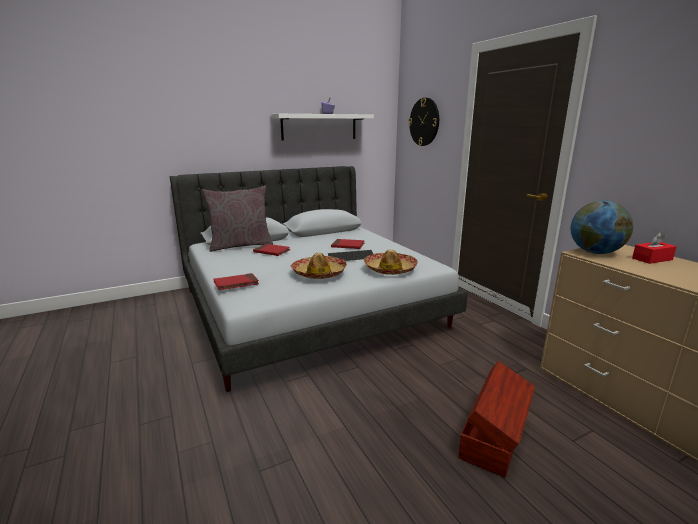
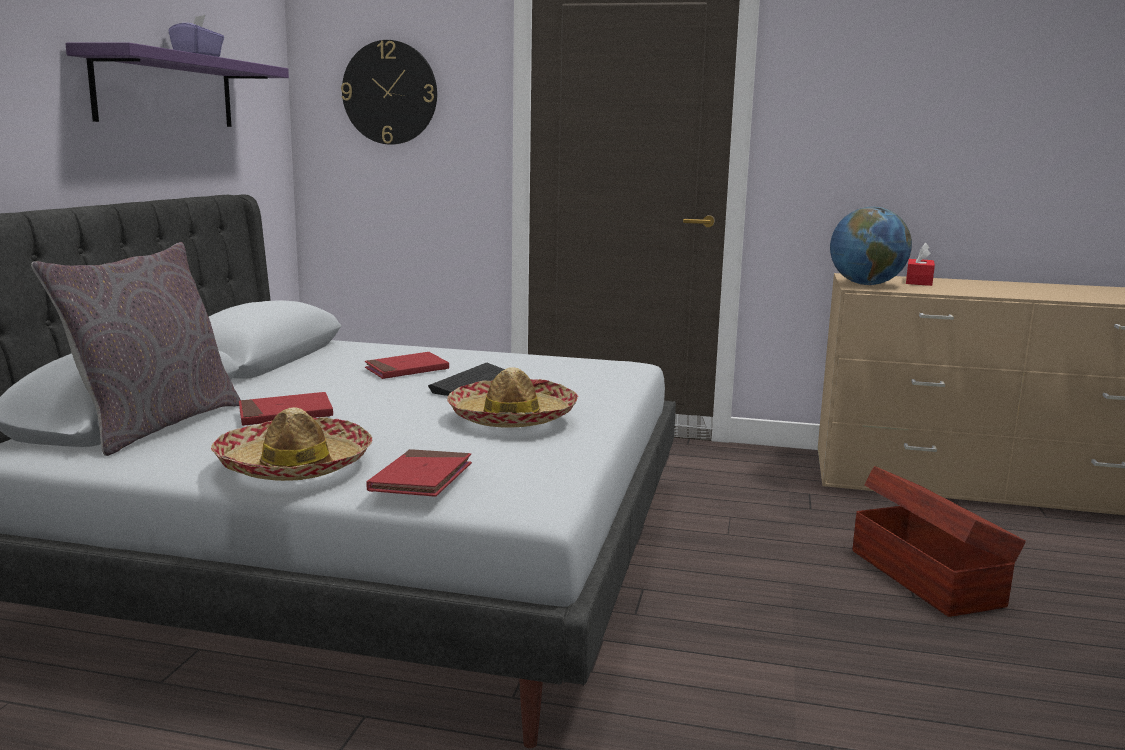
camera: 50 degrees left, 5 degrees down
(319, 127) = (166, 91): white shelf -> purple shelf
(389, 269) = (589, 383): hat -> hat (294, 466)

